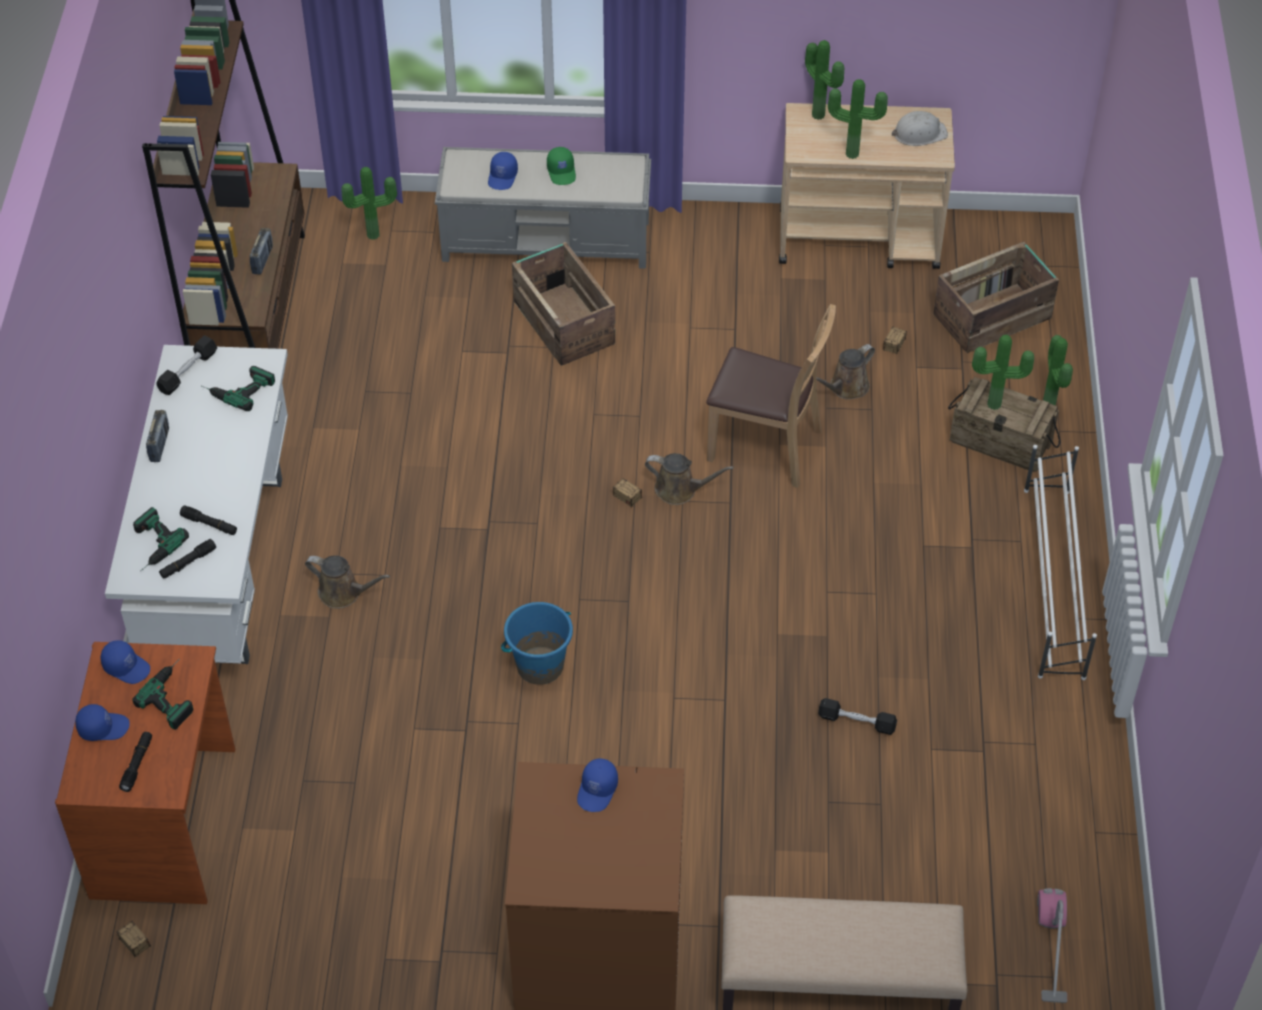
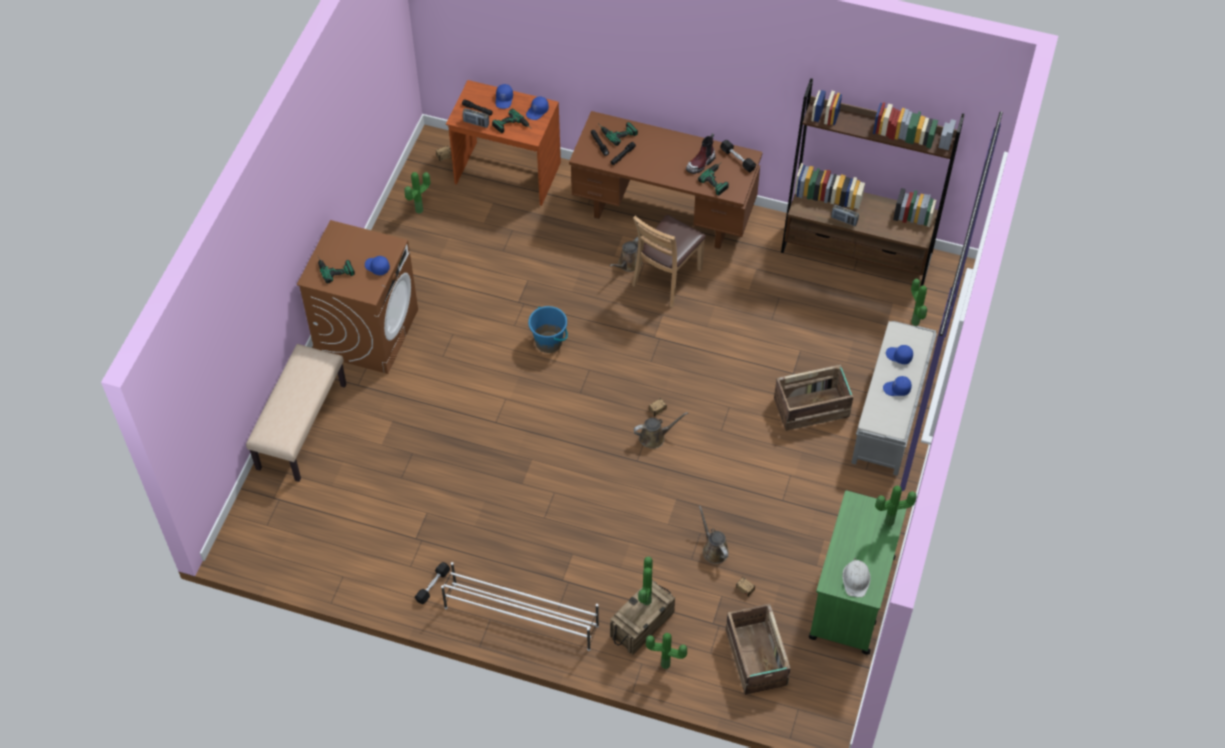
camera: 105 degrees right, 5 degrees up
(159, 445) = (686, 142): radio -> radio (476, 123)
(206, 416) = (701, 163): none -> boot
(220, 566) = (664, 214): white desk -> brown desk
(562, 172) = (896, 389): green cap -> blue cap
(617, 860) = (334, 267): none -> power drill
(680, 490) = (654, 437): brown watering can -> brown watering can turned 135 degrees counterclockwise
(766, 447) = (676, 491): brown chair -> brown chair (667, 278)
(852, 152) = (846, 532): potted plant -> potted plant (420, 211)
(856, 722) = (458, 481): black dumbbell -> black dumbbell (433, 586)
(859, 239) = (851, 598): beige cart -> green cart
(1052, 948) = (283, 530): vacuum cleaner -> none

